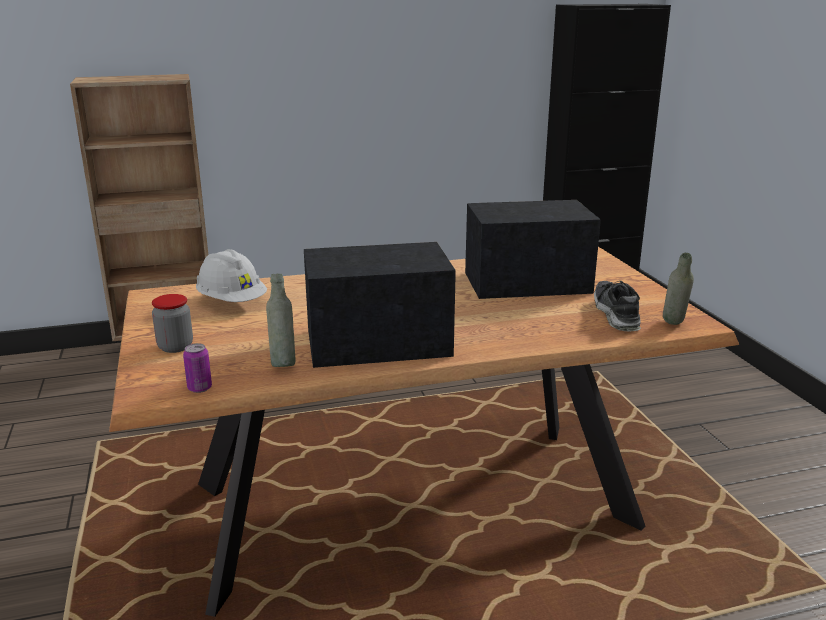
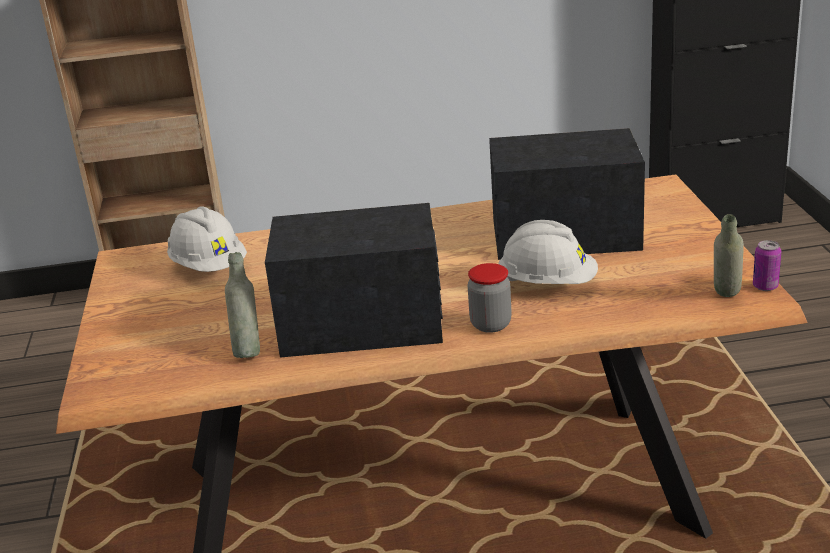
camera: 10 degrees right, 5 degrees up
(175, 347) = (136, 329): jar -> jar (491, 324)
(199, 388) = (153, 383): can -> can (765, 286)
(526, 315) = (548, 284): none -> white hard hat
(615, 314) = (659, 282): shoe -> none

